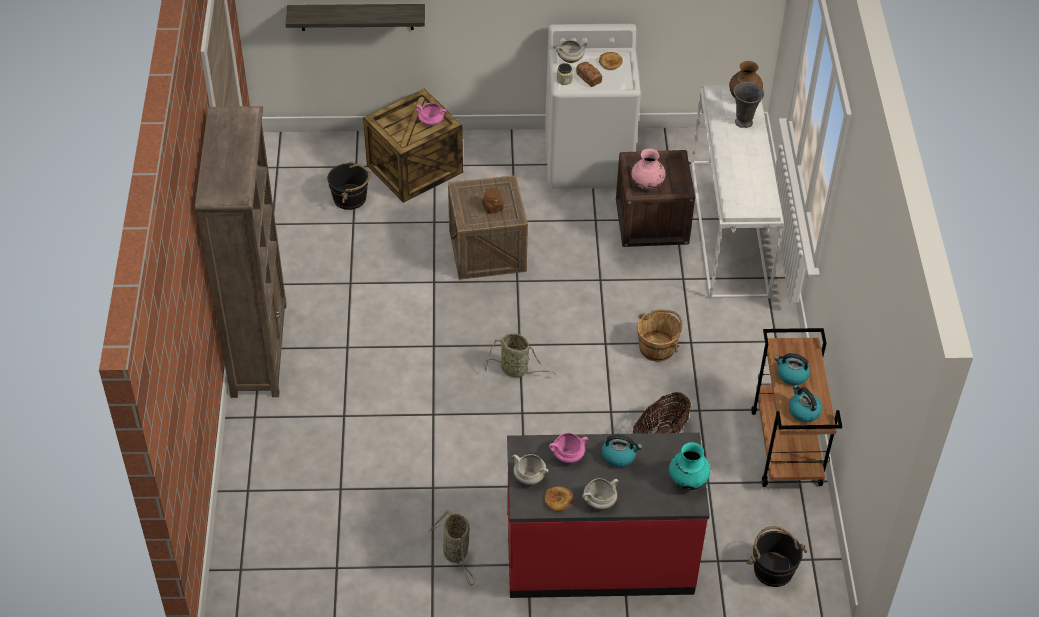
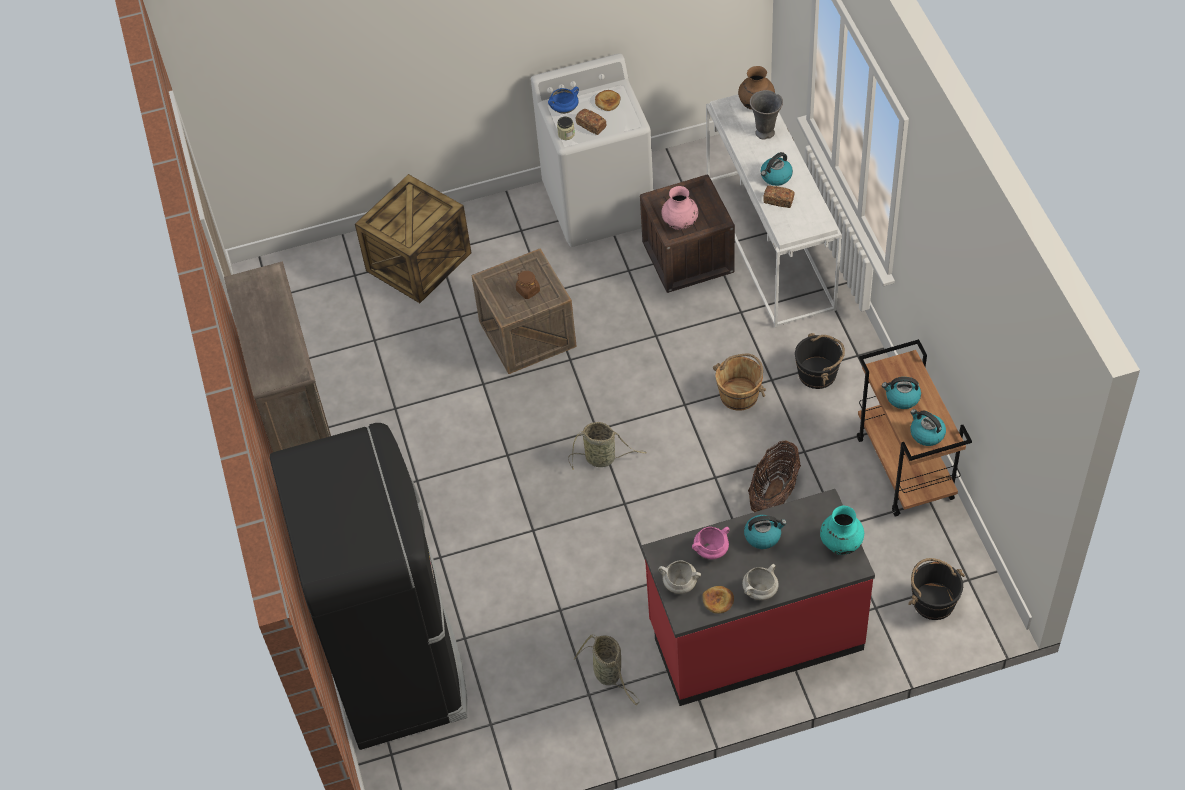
camera: 10 degrees left, 5 degrees up
(275, 493) = (397, 661): none -> black fridge
(350, 198) = (361, 313): black bucket -> black bucket (818, 373)
(357, 17) = (323, 119): shelf -> none
(431, 122) = (428, 211): pink cooking pot -> none
(570, 59) = (564, 109): white cooking pot -> blue cooking pot
(736, 181) = (778, 201): none -> bread
(740, 160) = (775, 177): none -> kettle

